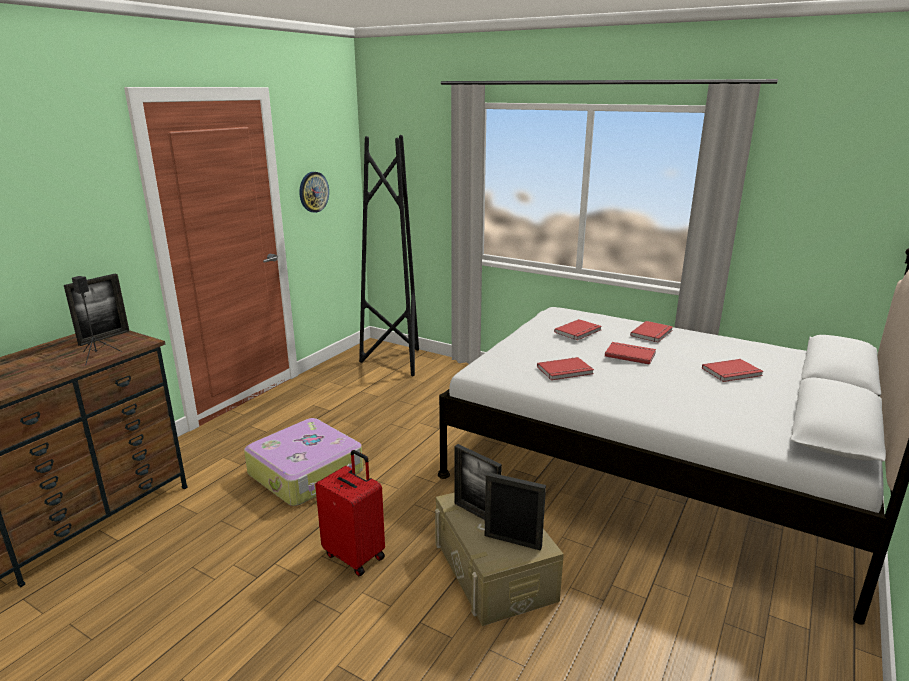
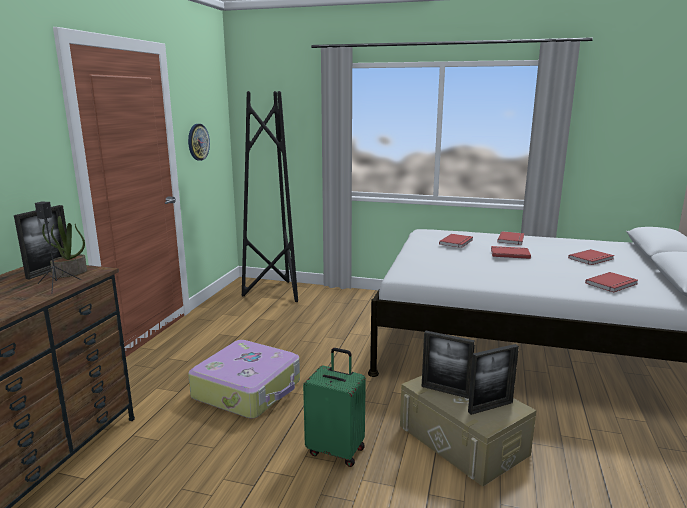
camera: 15 degrees left, 5 degrees down
(118, 342) = (70, 273): none -> potted plant
(355, 555) = (336, 450): red suitcase -> green suitcase
(512, 541) = (490, 407): picture frame -> picture frame turned 150 degrees clockwise
(566, 371) = (472, 269): red book -> red book (612, 284)

